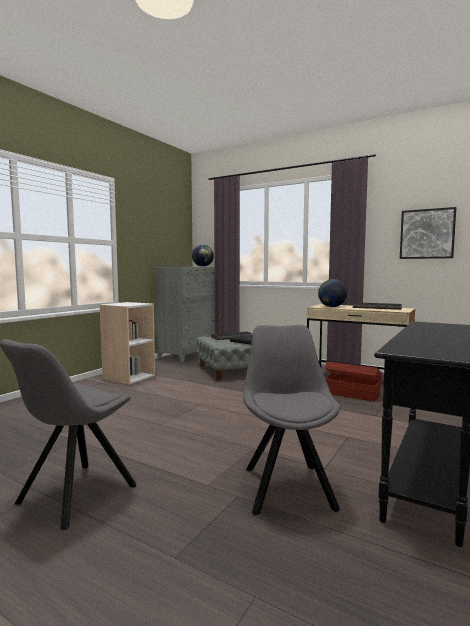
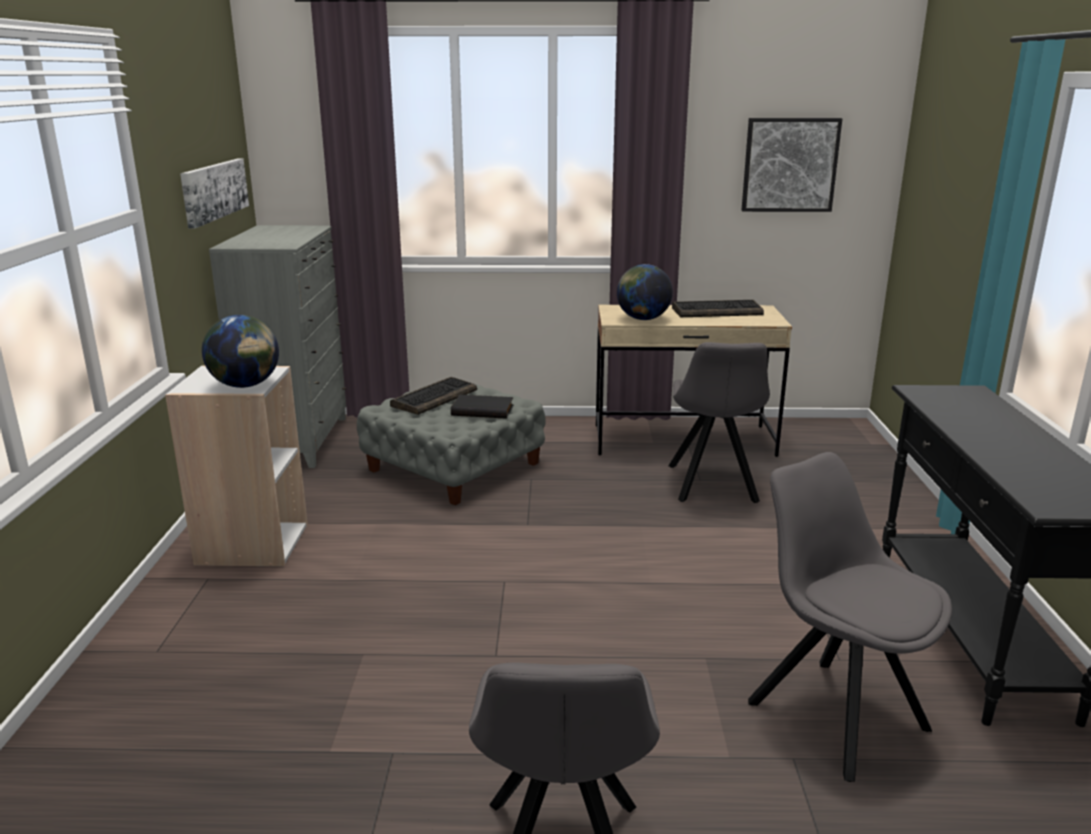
camera: 30 degrees left, 15 degrees up
(164, 247) = (214, 191): none -> picture
(203, 266) = (304, 228): globe -> globe (245, 385)
(351, 394) = (713, 484): brown storage box -> grey chair

